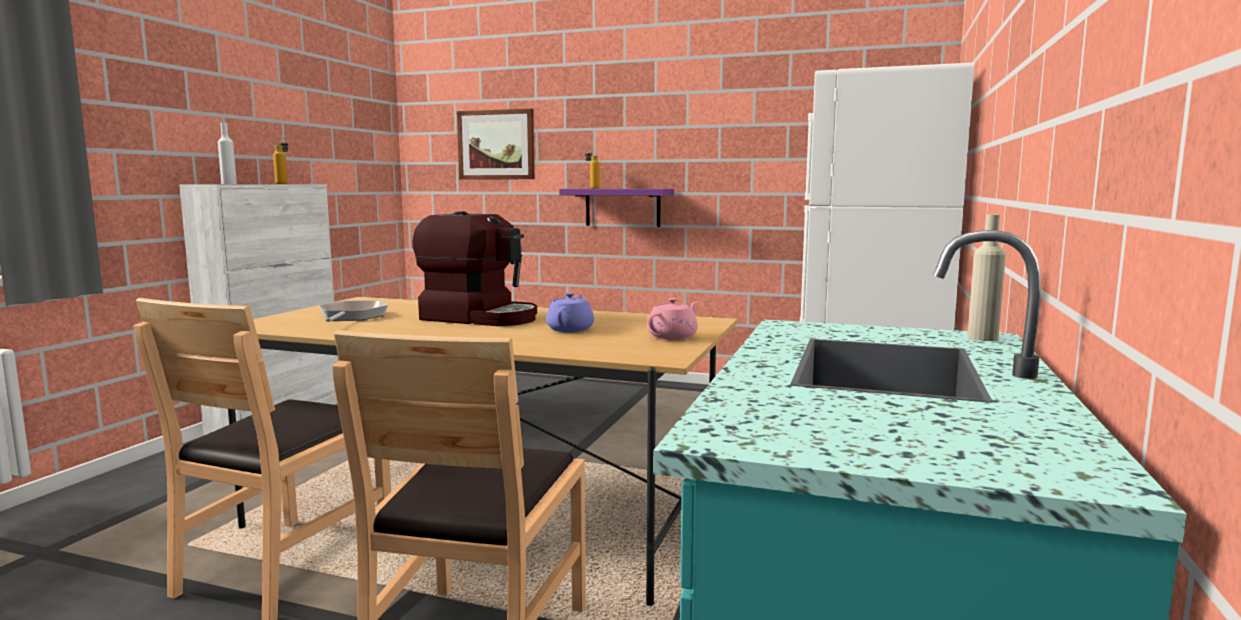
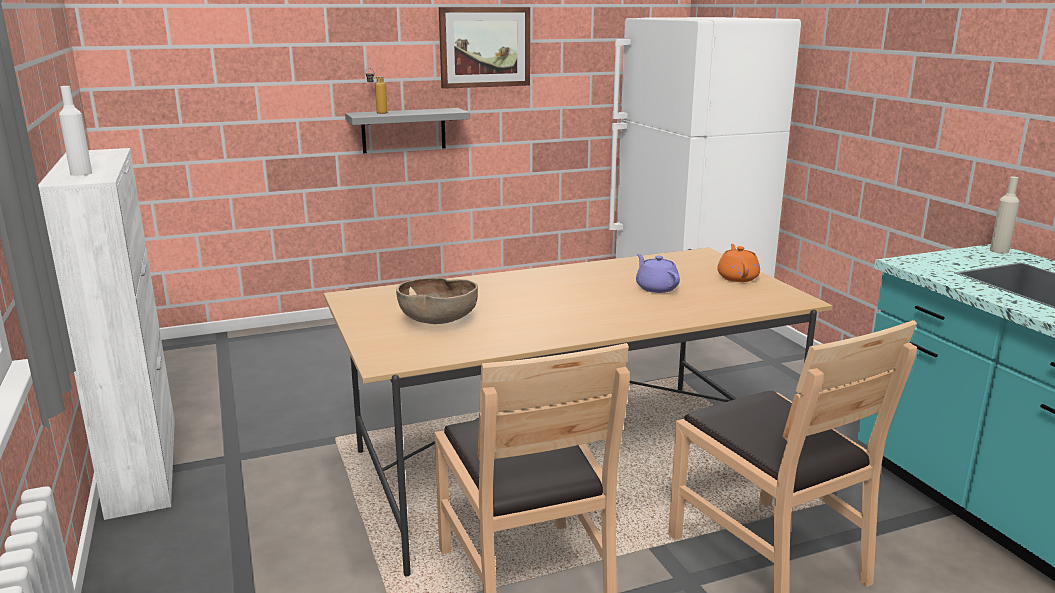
camera: 40 degrees left, 10 degrees up
(284, 184) = (92, 156): bottle -> none
(351, 317) = (438, 321): frying pan -> brown bowl
(480, 317) = (548, 292): coffee machine -> none
(496, 145) = (236, 63): picture -> picture (484, 47)
(622, 207) = (403, 130): purple shelf -> grey shelf
(673, 337) = (737, 277): pink teapot -> orange teapot

